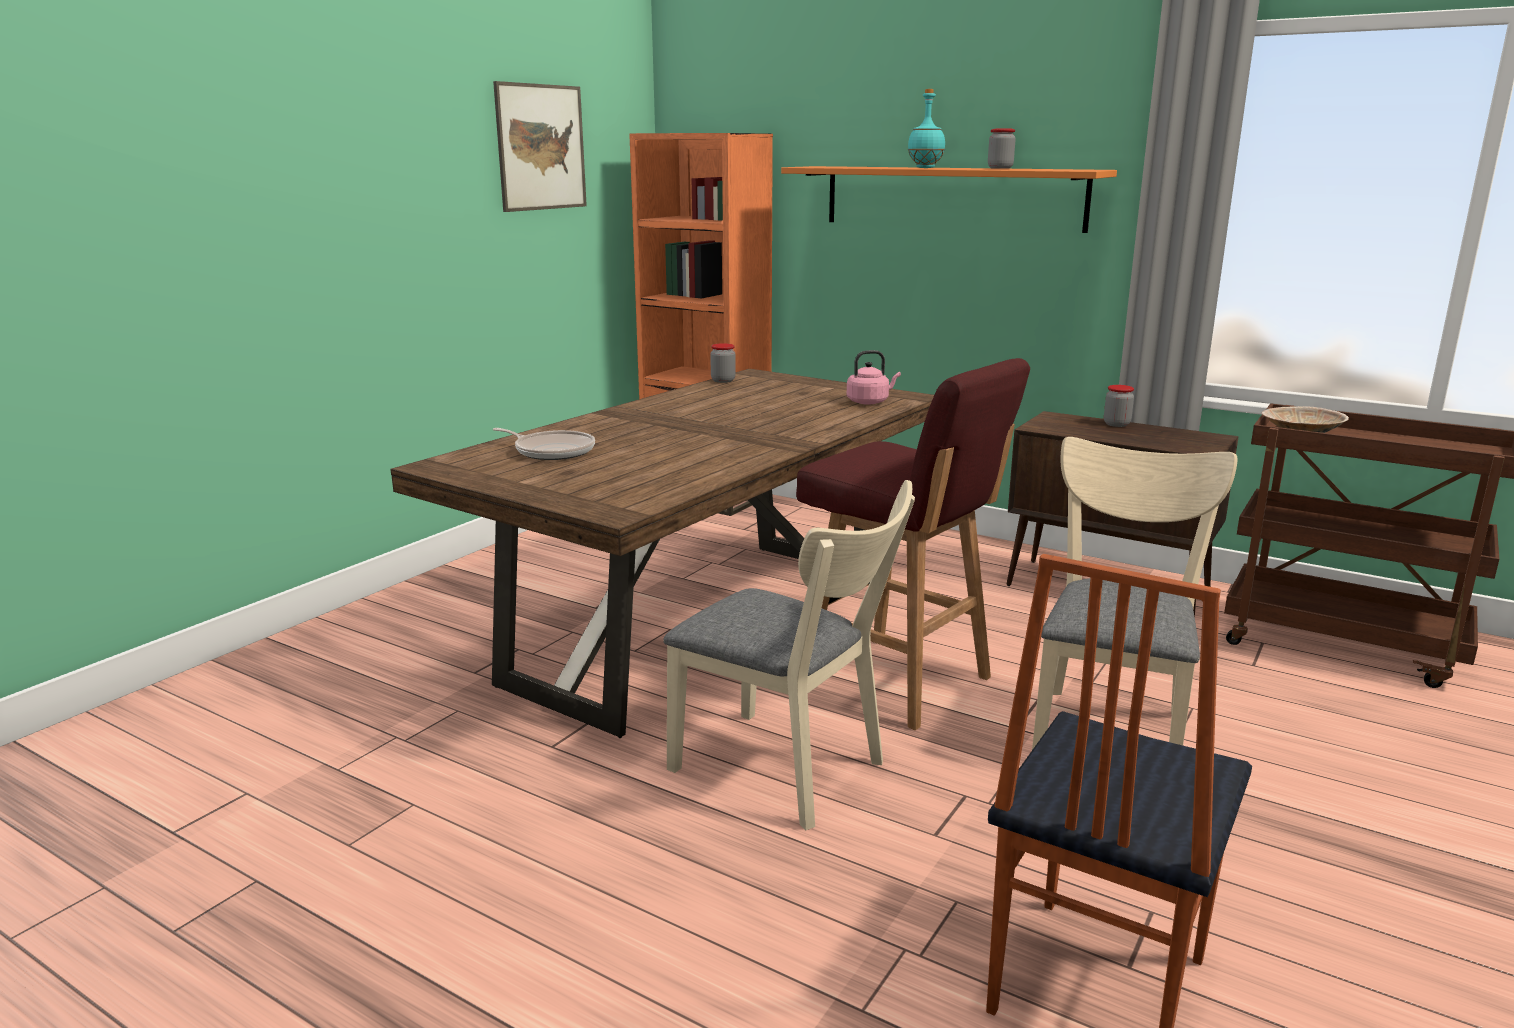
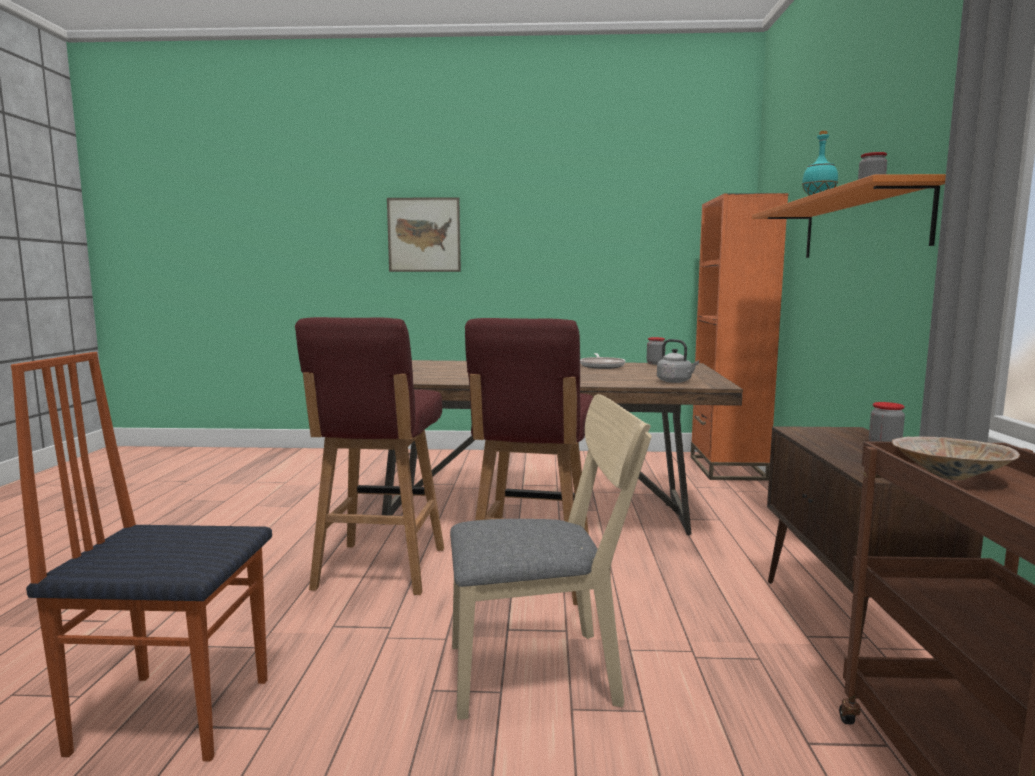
camera: 60 degrees right, 10 degrees down
(541, 147) = (635, 216): picture -> picture (424, 235)
(552, 451) = (446, 365): frying pan -> frying pan (602, 366)
(789, 771) = (379, 569): beige chair -> red stool
(870, 402) = (675, 381): pink kettle -> grey kettle

